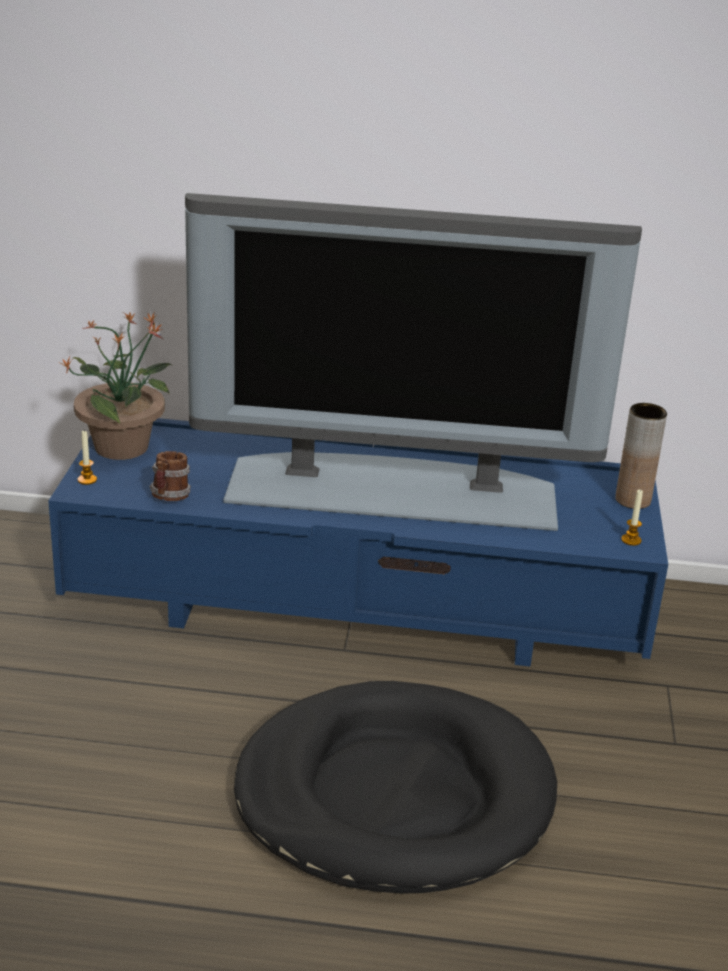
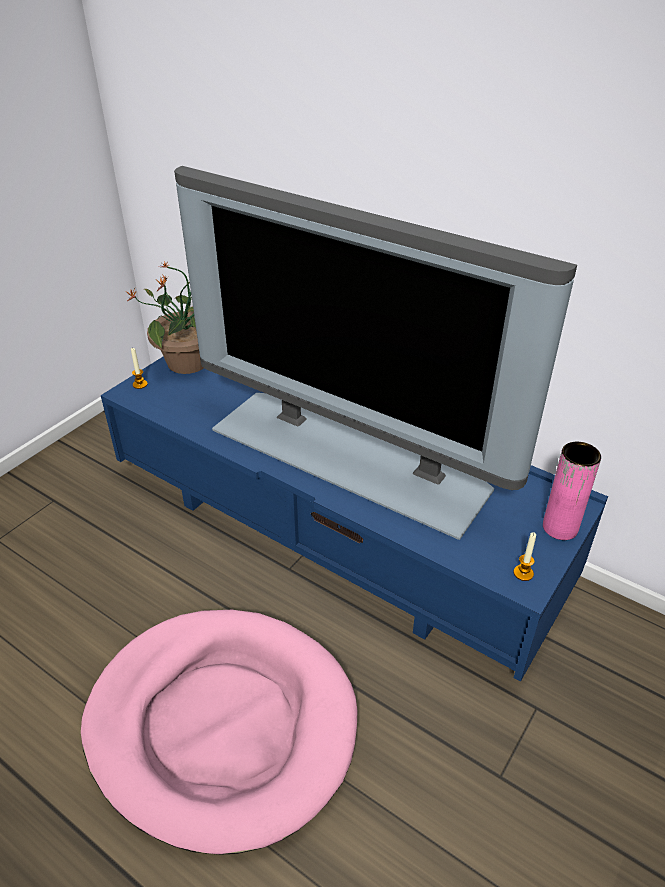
camera: 30 degrees right, 10 degrees up
(170, 498) = (179, 415): mug -> none
(394, 795) = (222, 725): black dog bed -> pink dog bed
(633, 500) = (560, 527): brown vase -> pink vase

